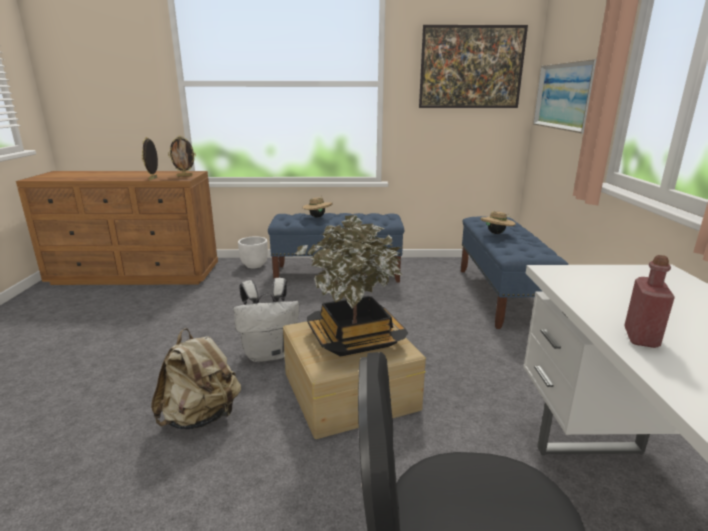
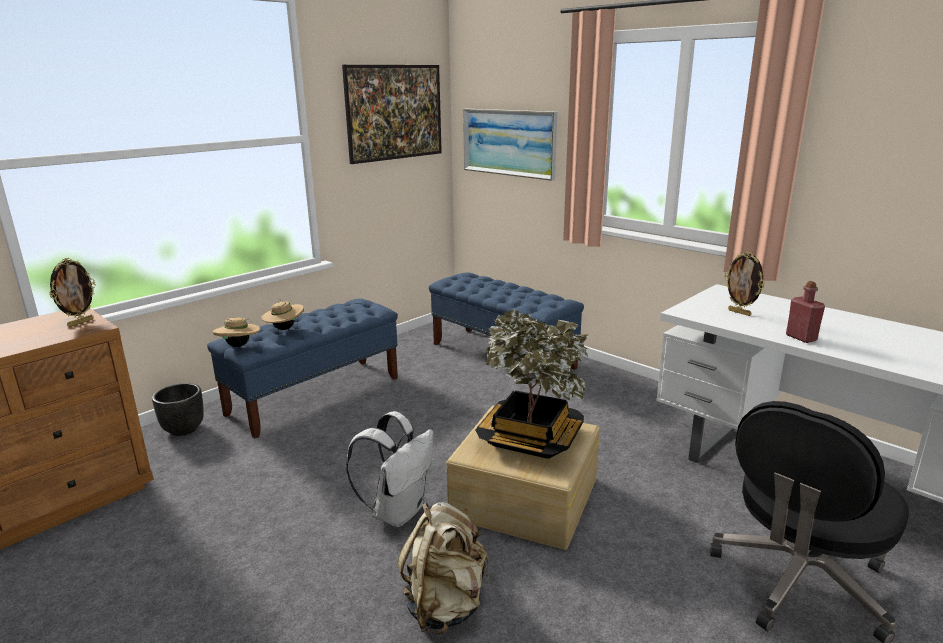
camera: 45 degrees left, 0 degrees up
(153, 179) = (38, 342): picture frame -> picture frame (740, 312)
(254, 265) = (183, 429): white planter -> black planter
(496, 233) = (494, 292): beige hat -> beige hat (239, 346)

